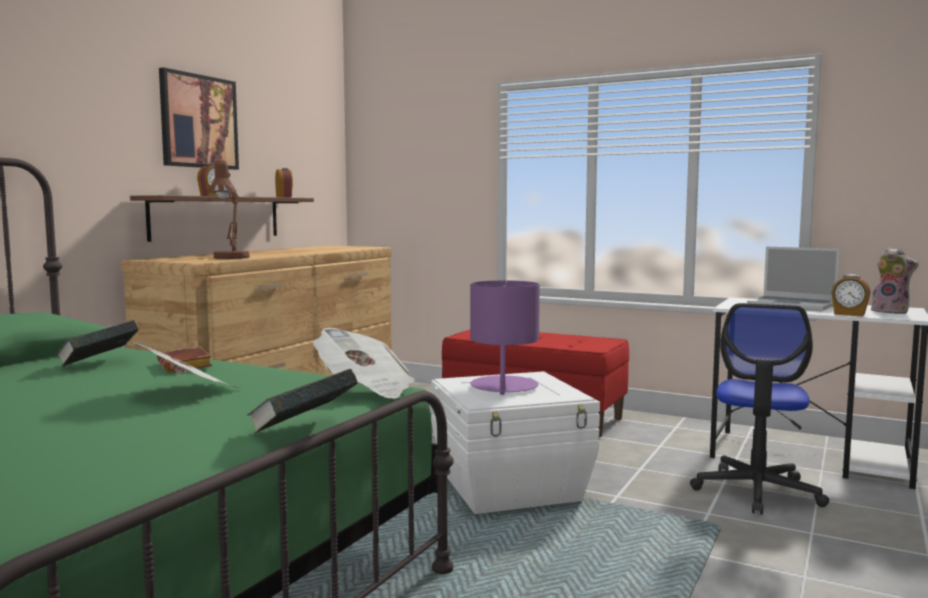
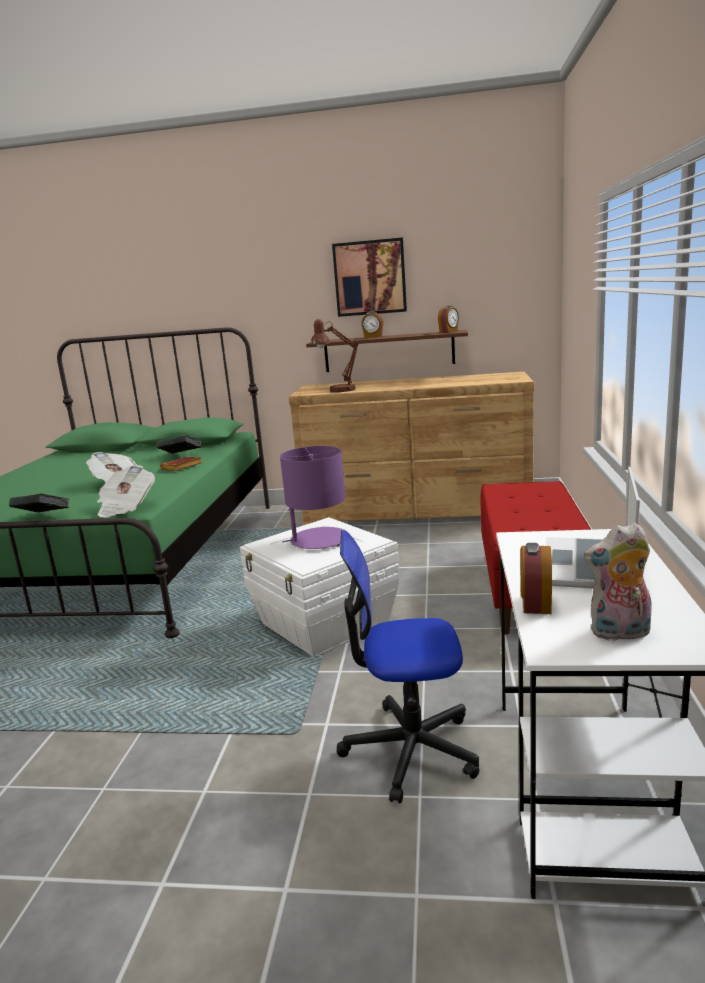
camera: 70 degrees right, 10 degrees up
(891, 312) = (619, 633): plush toy -> plush toy turned 60 degrees clockwise

